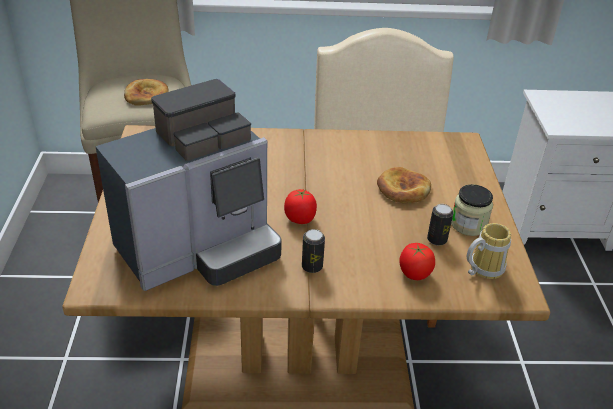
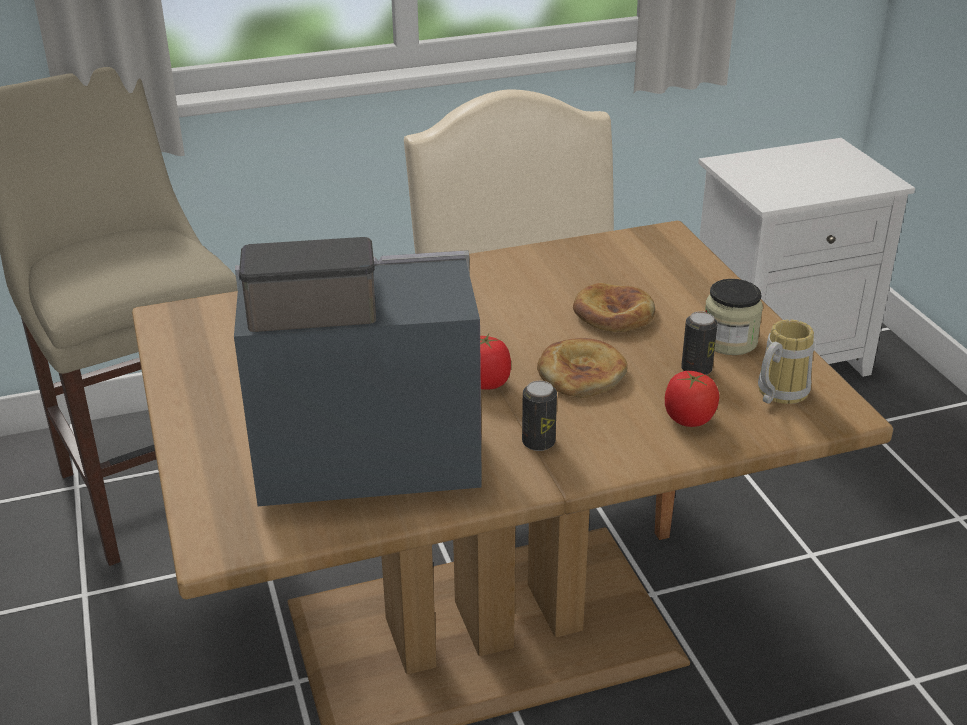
camera: 15 degrees left, 5 degrees down
(146, 95) = (138, 261): bread -> bread (581, 373)
(200, 249) = (357, 456): coffee machine -> coffee machine turned 135 degrees counterclockwise

